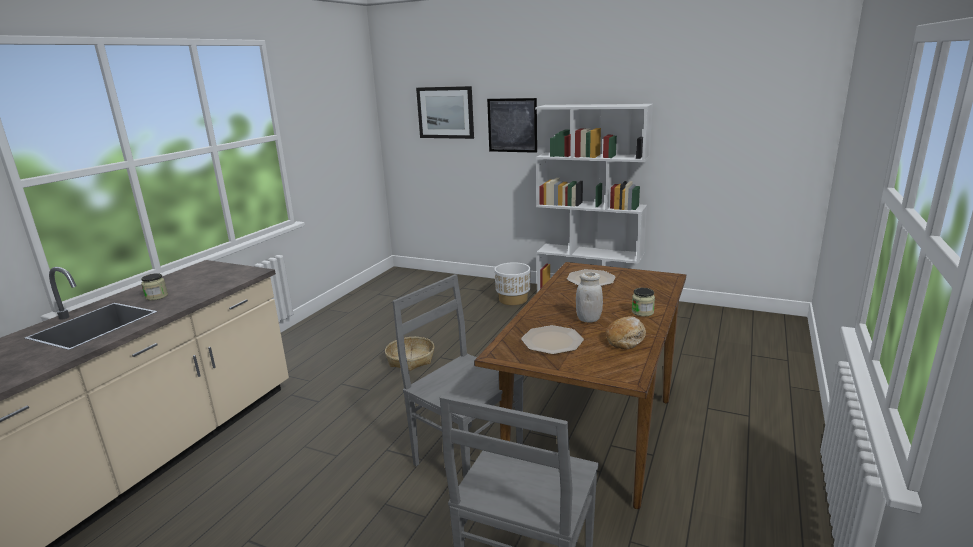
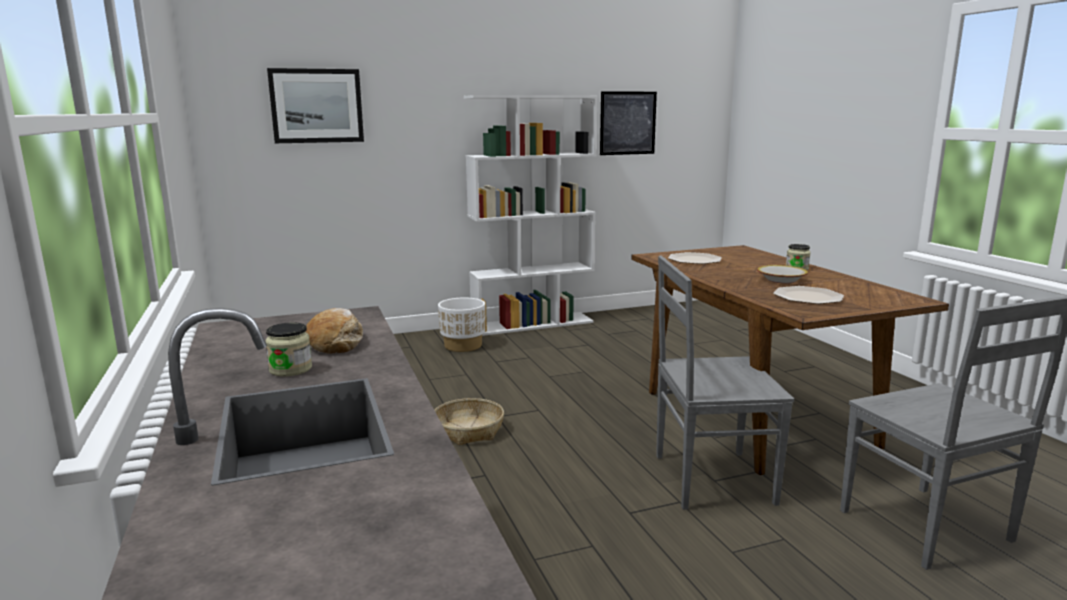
camera: 45 degrees left, 5 degrees down
(512, 125) = (419, 122): picture -> picture (627, 123)
(588, 319) = (781, 280): white jar -> bowl
(626, 339) = (842, 283): bread -> bread (335, 342)

